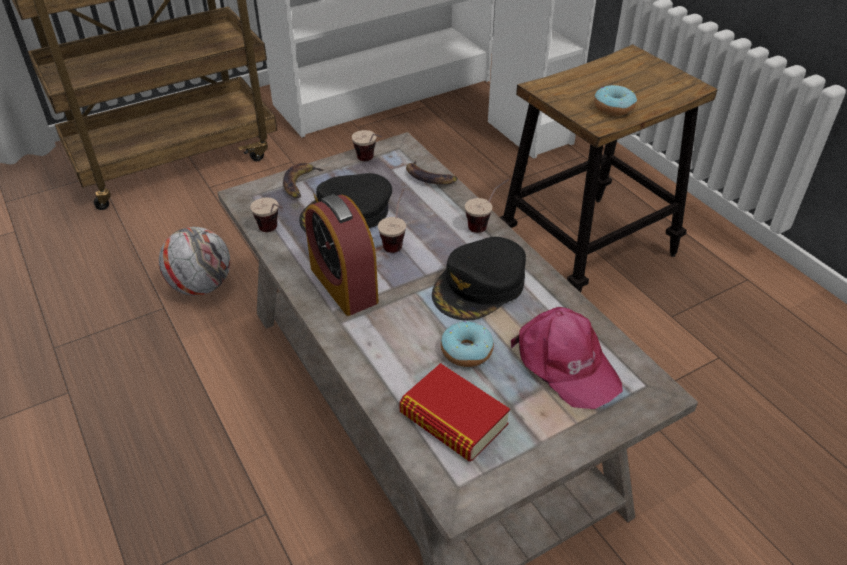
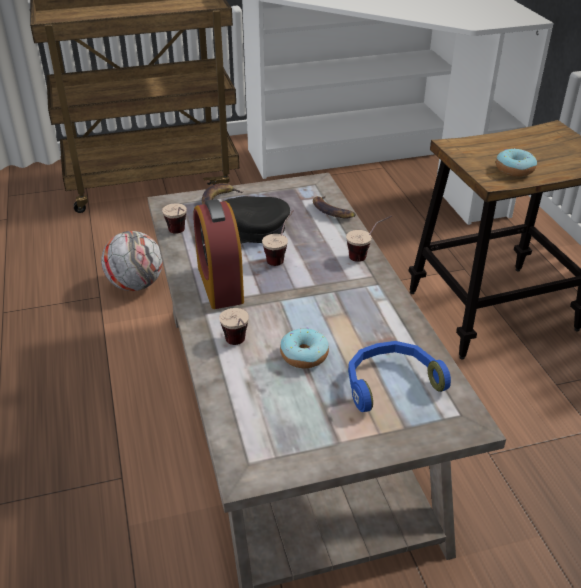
camera: 15 degrees right, 5 degrees down
(370, 162) = (285, 191): cup -> cup (238, 346)
(453, 419) = (268, 408): book -> none
(480, 286) = (339, 305): black cap -> none
(565, 364) = (390, 382): pink cap -> blue headphones

